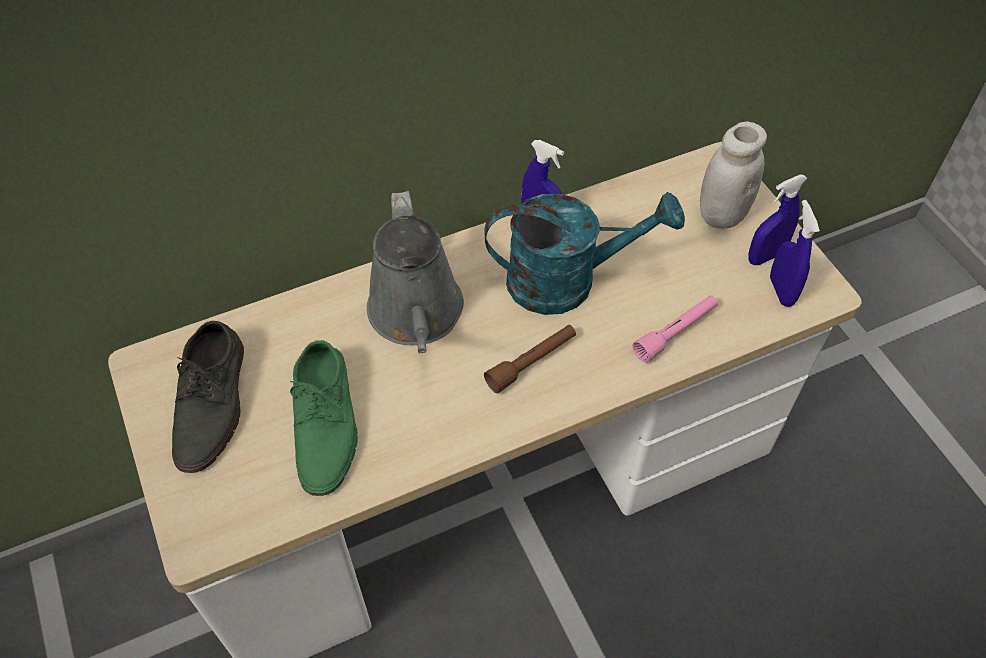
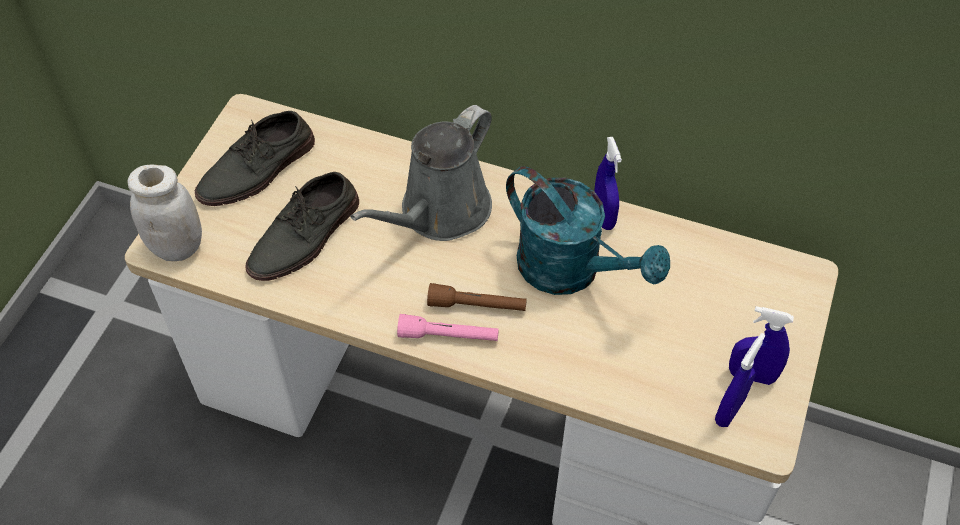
camera: 45 degrees right, 0 degrees up
(326, 423) = (305, 236): green shoe -> grey shoe
(675, 333) = (605, 371): pink flashlight -> pink flashlight (448, 336)
(722, 214) = (756, 317): white jar -> white jar (177, 246)

